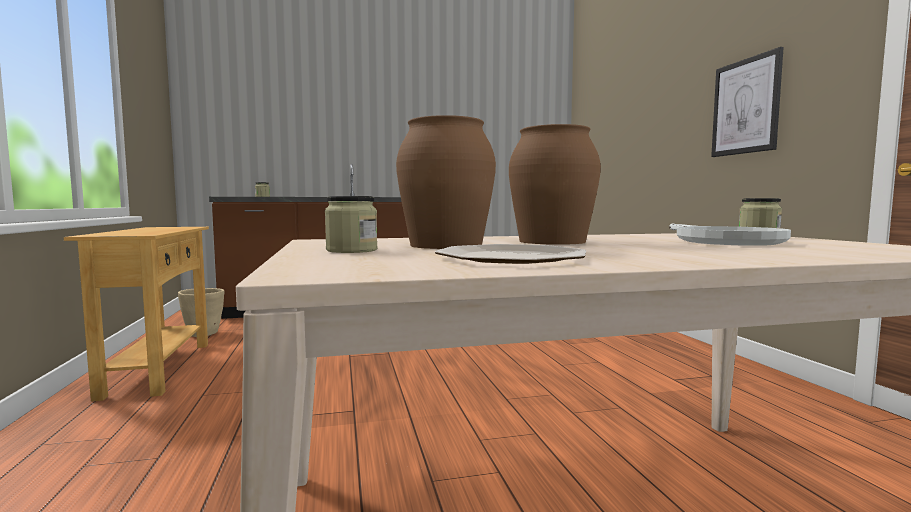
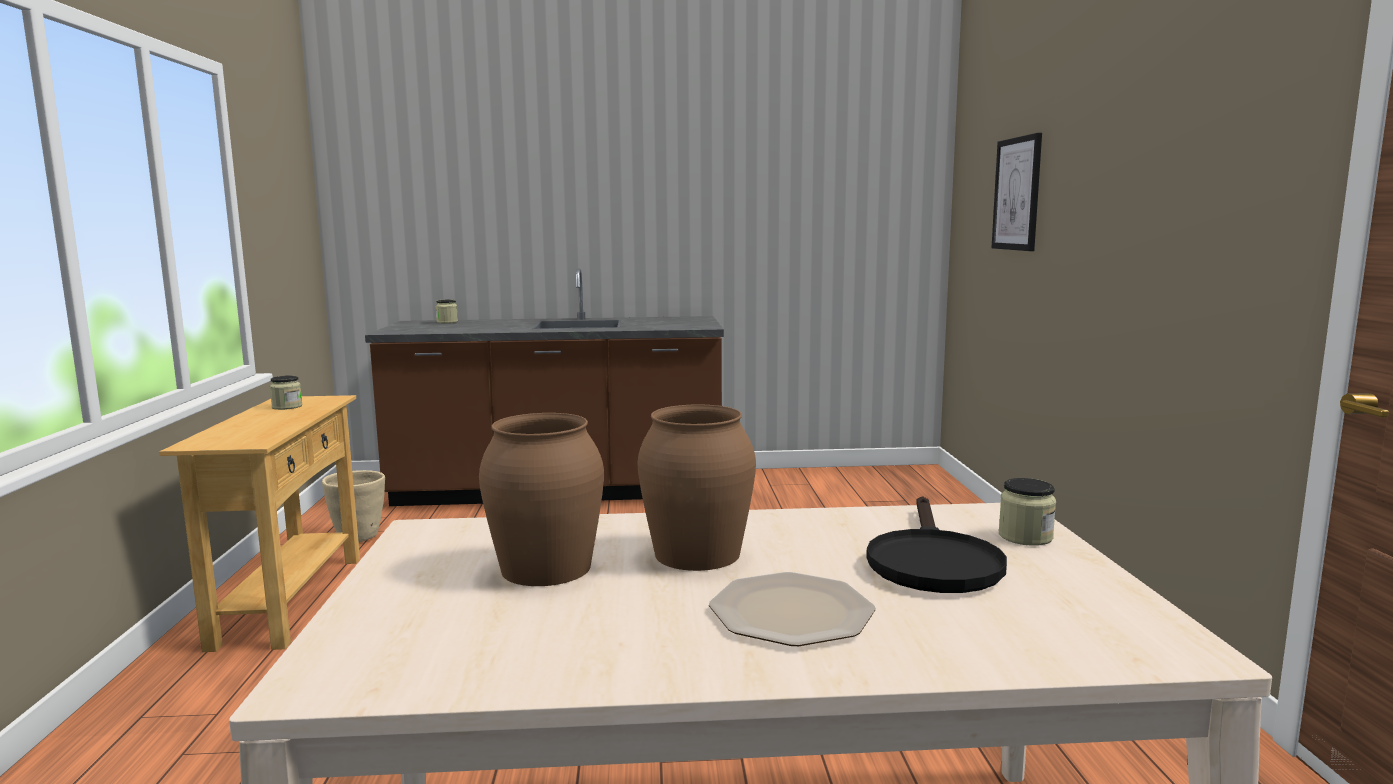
camera: 10 degrees right, 5 degrees up
(351, 250) = (419, 588): jar -> jar (287, 407)
(509, 258) = (562, 637): plate -> plate (789, 612)
(720, 240) = (931, 561): white frying pan -> black frying pan
(745, 106) = (1172, 231): picture -> picture (1017, 194)

